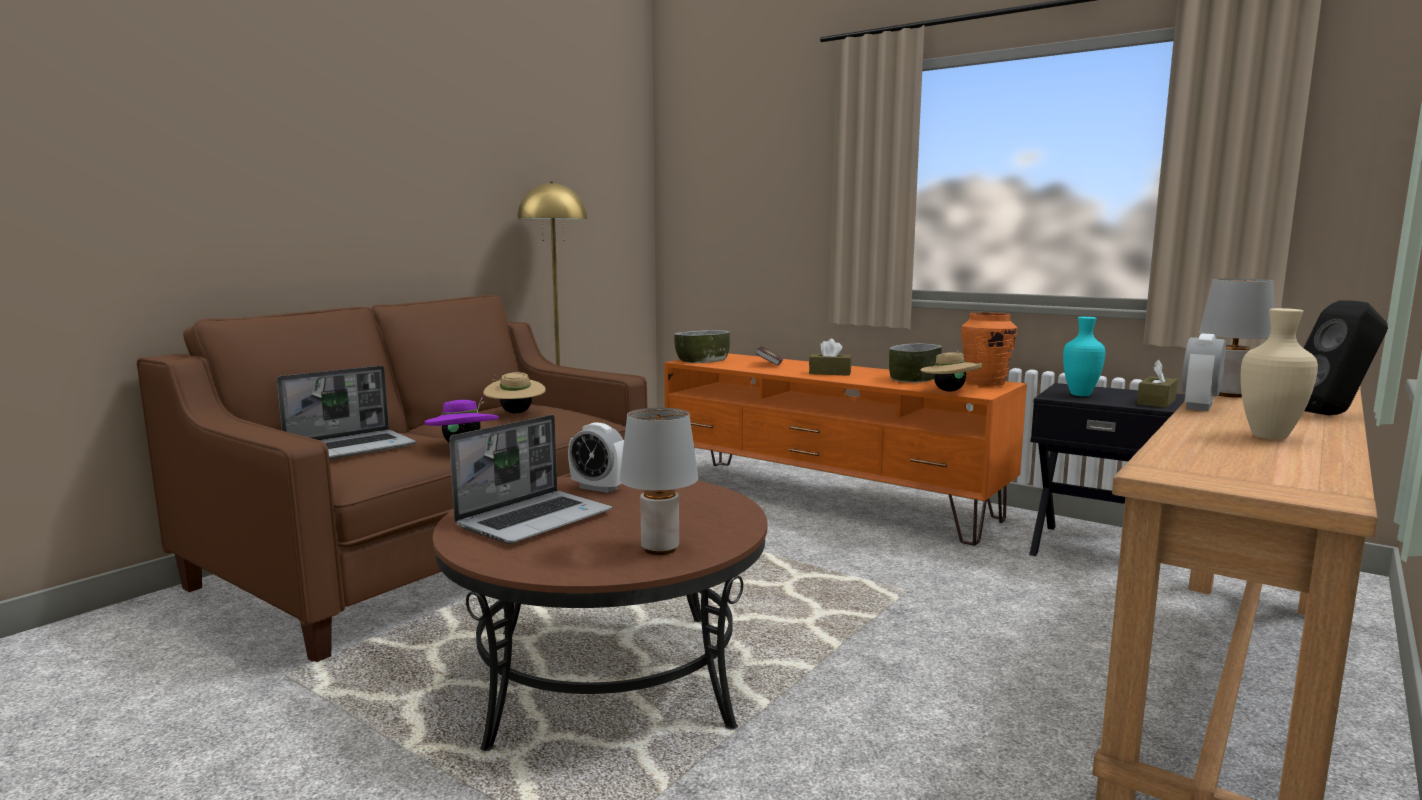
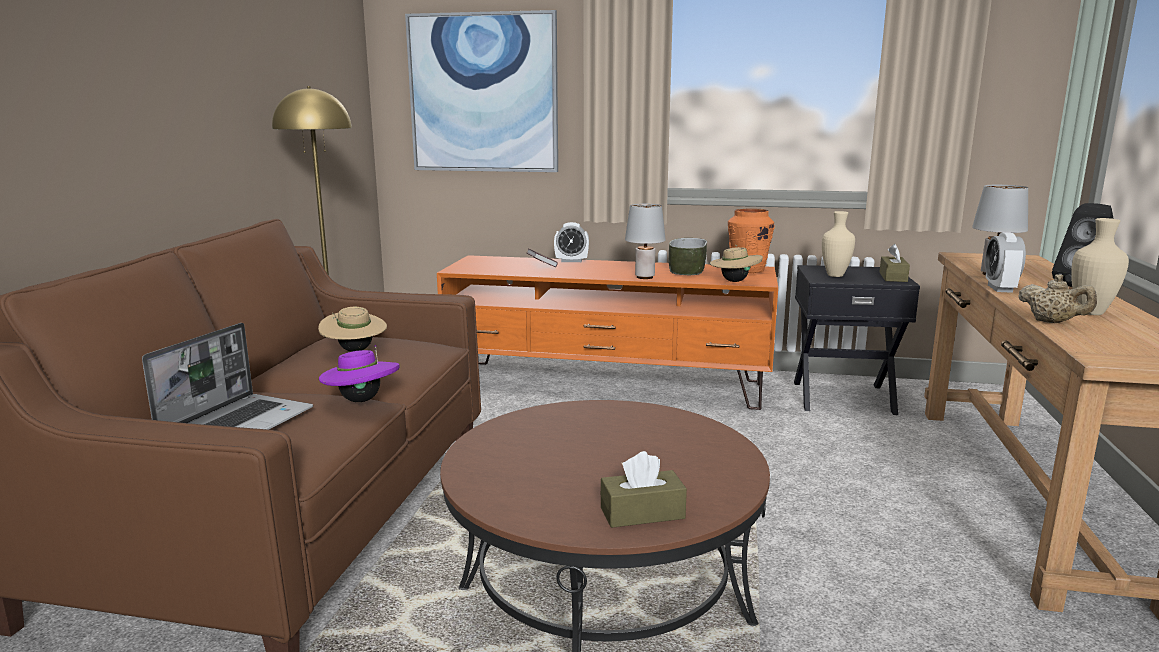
camera: 25 degrees left, 5 degrees up
(535, 519) = (543, 473): laptop -> none
(598, 488) = (548, 425): alarm clock -> alarm clock (571, 261)
(659, 549) = (701, 482): grey table lamp -> grey table lamp (644, 277)
(702, 360) = (471, 267): bowl -> none
(747, 192) = (483, 93): none -> picture
(830, 373) = (609, 271): brown tissue box -> brown tissue box (642, 513)
(1079, 394) = (834, 275): turquoise vase -> beige vase
(1183, 439) = (1052, 322): none -> beige teapot

